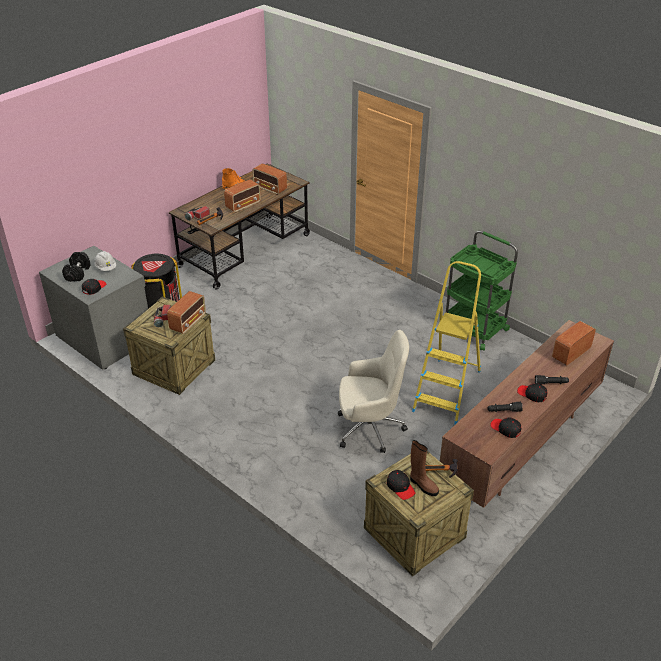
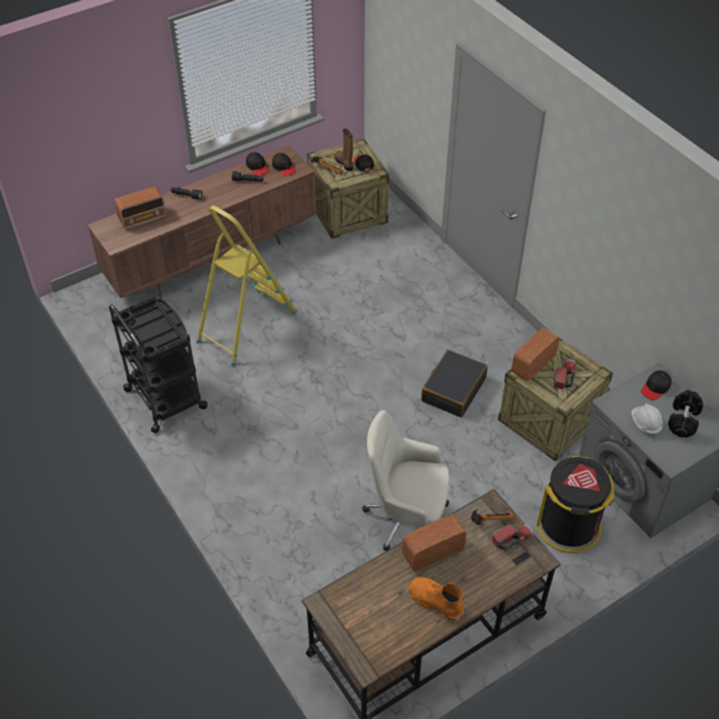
camera: 165 degrees left, 10 degrees up
(254, 374) = (453, 389): none -> black suitcase
(270, 189) = (376, 593): radio -> none
(370, 429) = (348, 301): beige office chair -> beige office chair (406, 520)
(473, 329) = (166, 398): green cart -> black cart
(532, 394) = (212, 189): black cap -> black cap (284, 167)

